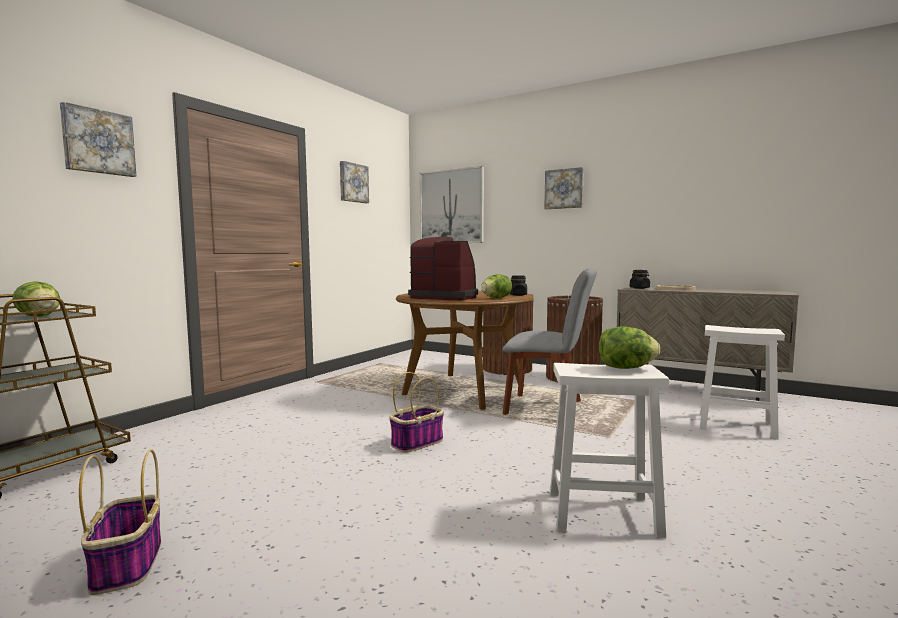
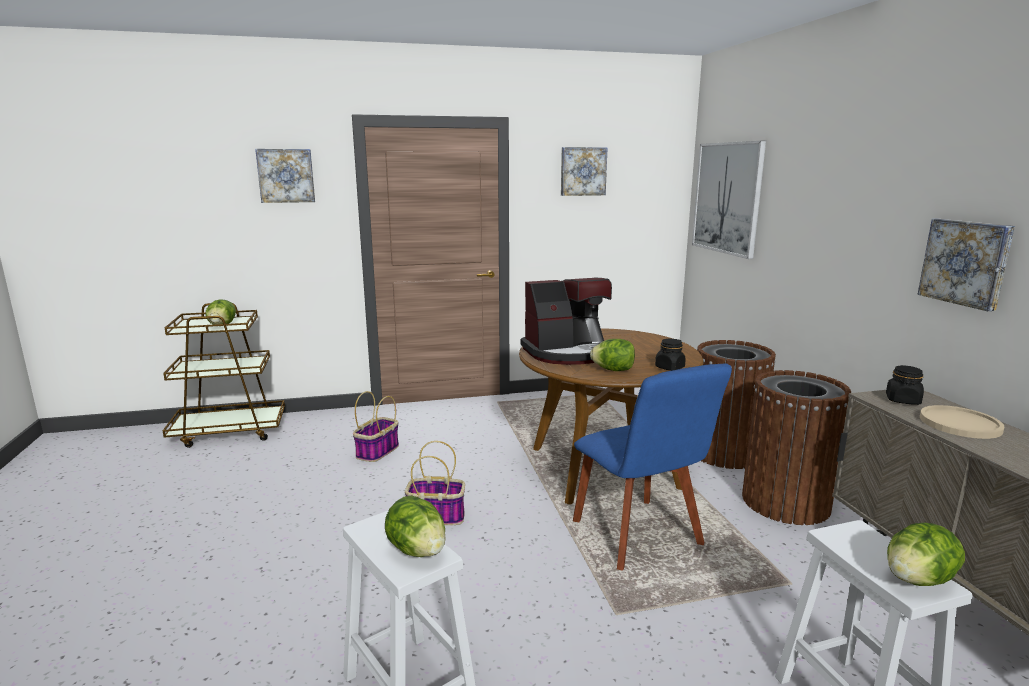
camera: 45 degrees right, 10 degrees up
(127, 565) = (155, 528): basket -> basket (377, 452)
(445, 297) = (567, 353): coffee machine -> coffee machine turned 90 degrees clockwise
(548, 408) = (640, 537): grey chair -> blue chair
(564, 189) = (856, 192): picture -> picture (966, 262)
(763, 330) = (917, 580): none -> lettuce

